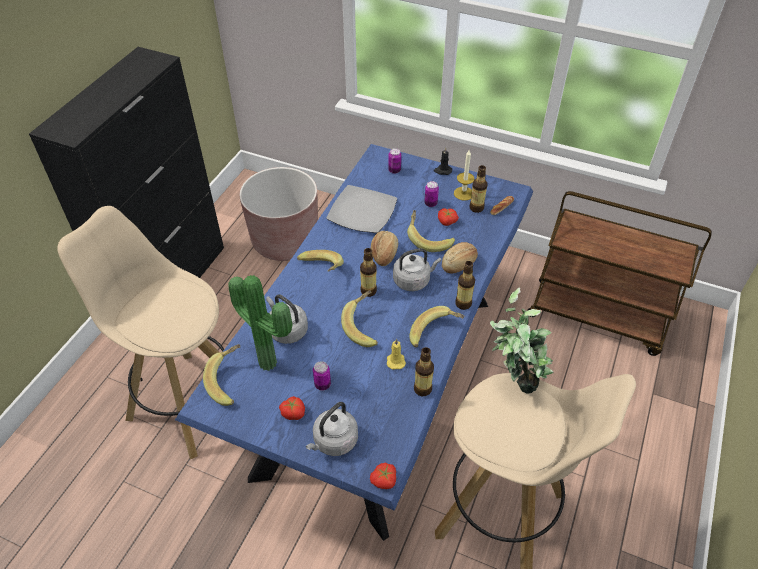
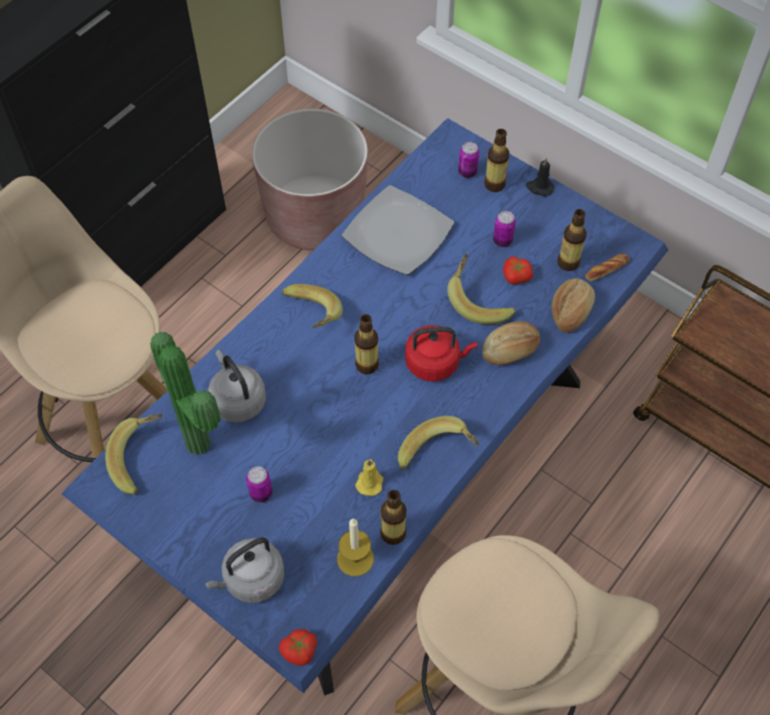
camera: 15 degrees right, 10 degrees up
(293, 412) = (211, 524): tomato -> none
(365, 326) = (344, 419): banana -> none
(384, 253) = (407, 309): bread -> bread (570, 311)
(413, 280) = (435, 362): grey kettle -> red kettle
(463, 193) = (557, 233): candle -> candle (355, 558)
(463, 303) = (494, 416): bottle -> bottle (494, 184)
(513, 382) = (522, 555): potted plant -> none

